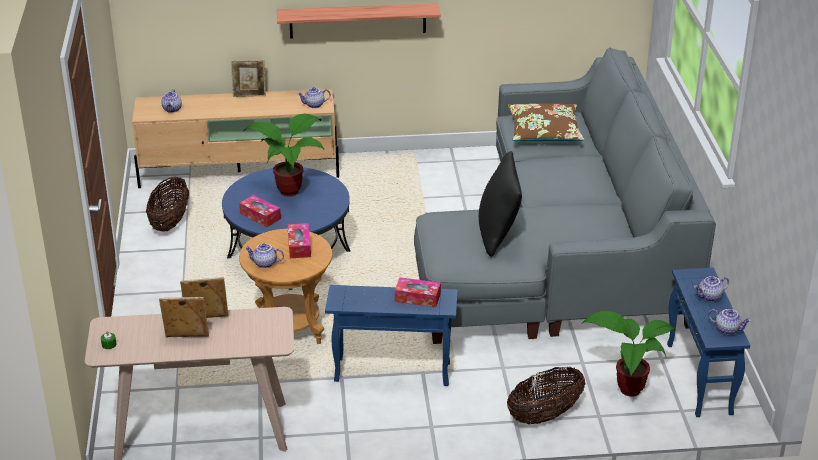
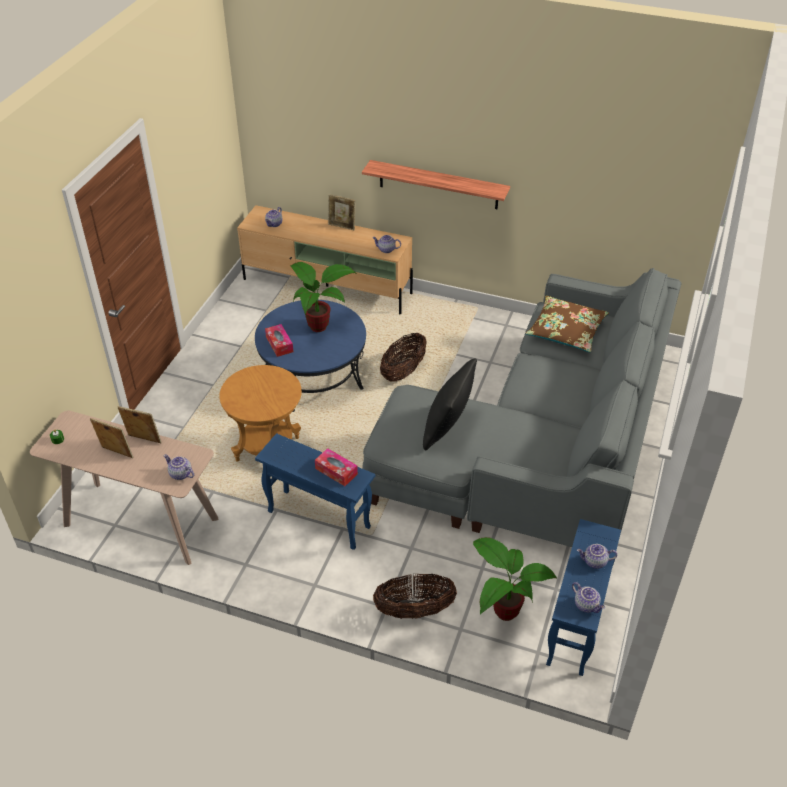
camera: 25 degrees right, 10 degrees up
(170, 222) = (245, 318): basket -> basket (403, 371)
(264, 264) = (237, 396): teapot -> teapot (180, 474)
(299, 246) = (276, 387): tissue box -> none

